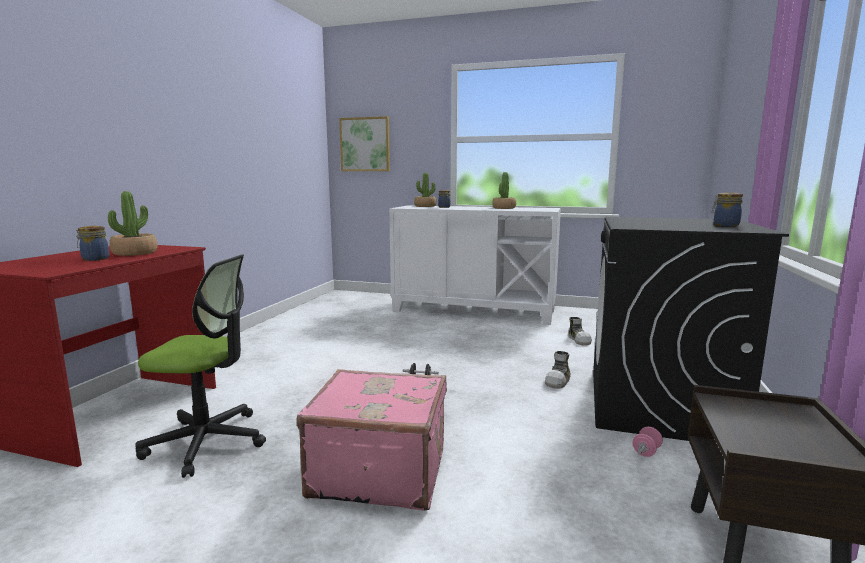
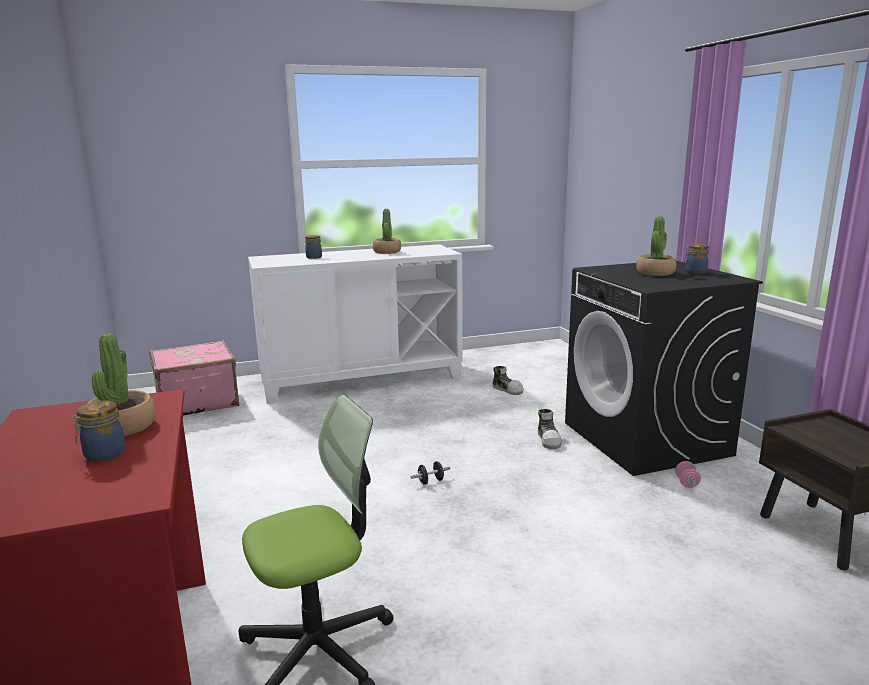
camera: 35 degrees left, 5 degrees up
(365, 144) = (160, 172): picture -> none
(379, 471) = (538, 590): pink suitcase -> pink suitcase (196, 402)
(425, 206) = (282, 257): potted plant -> potted plant (655, 273)

